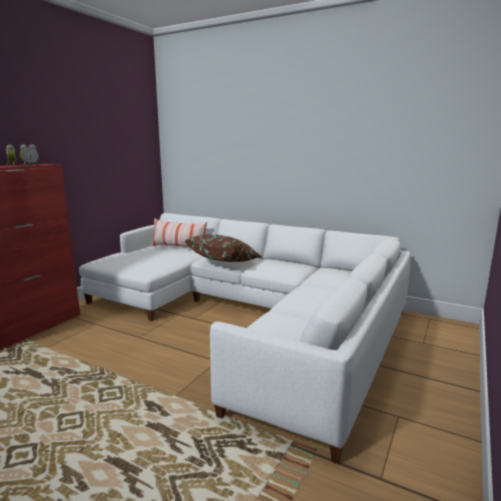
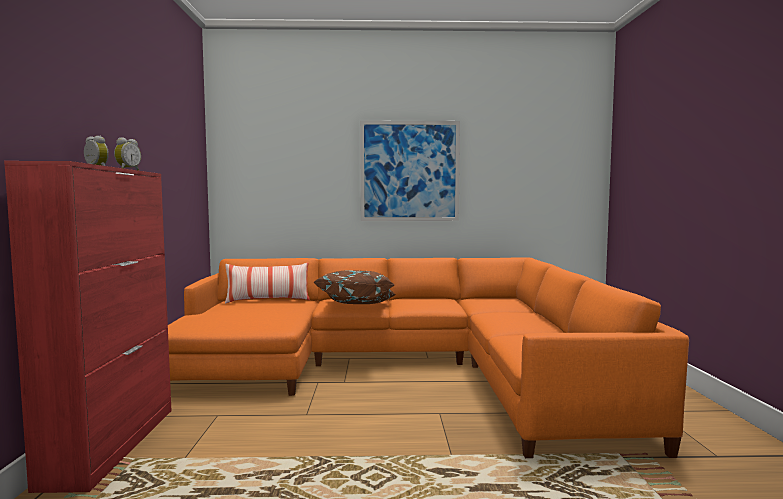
camera: 30 degrees left, 10 degrees down
(248, 315) = (402, 367): white sofa -> orange sofa
(296, 148) = (409, 171): none -> picture

